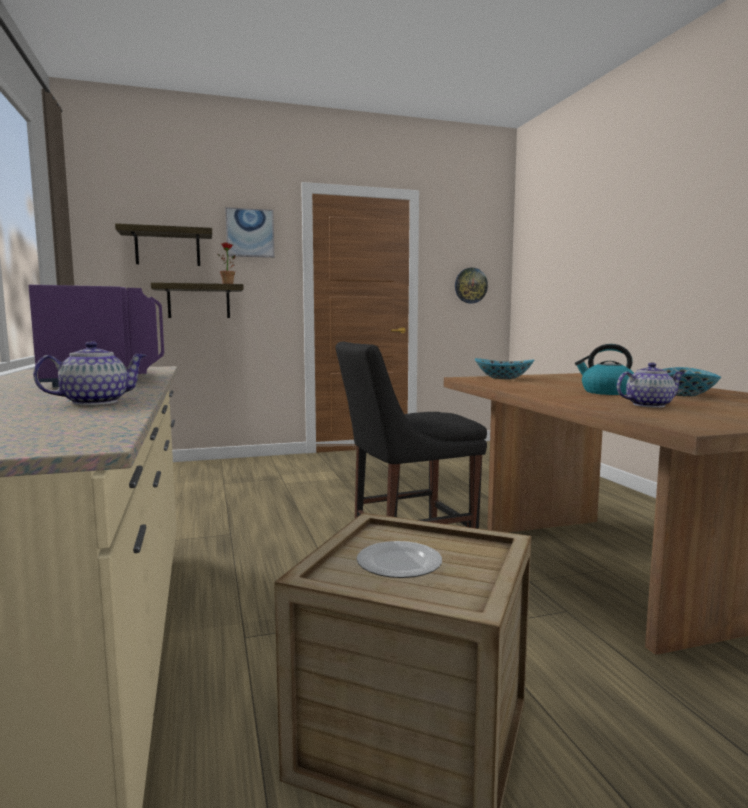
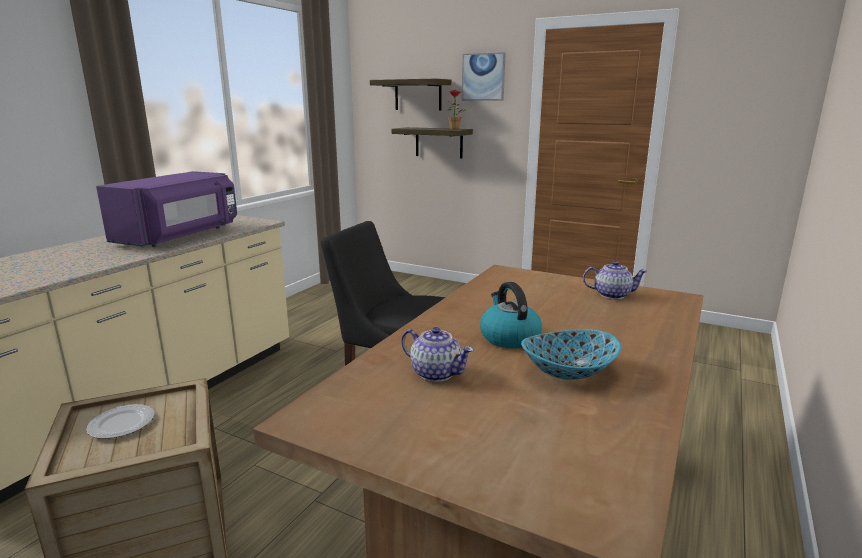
camera: 45 degrees right, 10 degrees up
(94, 402) = (68, 268): teapot -> teapot (611, 295)
(470, 285) = (743, 130): wall clock -> none
(503, 378) = (536, 280): bowl -> none

